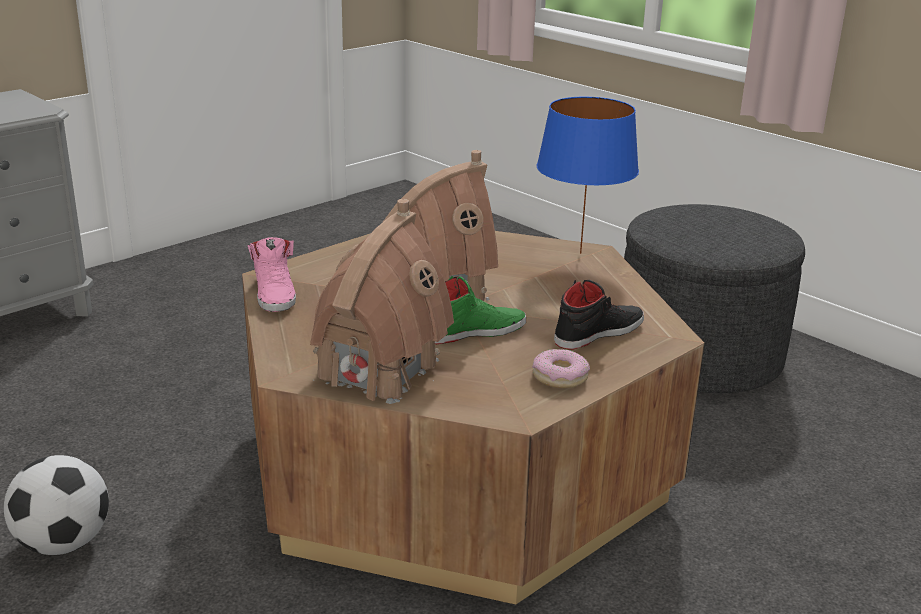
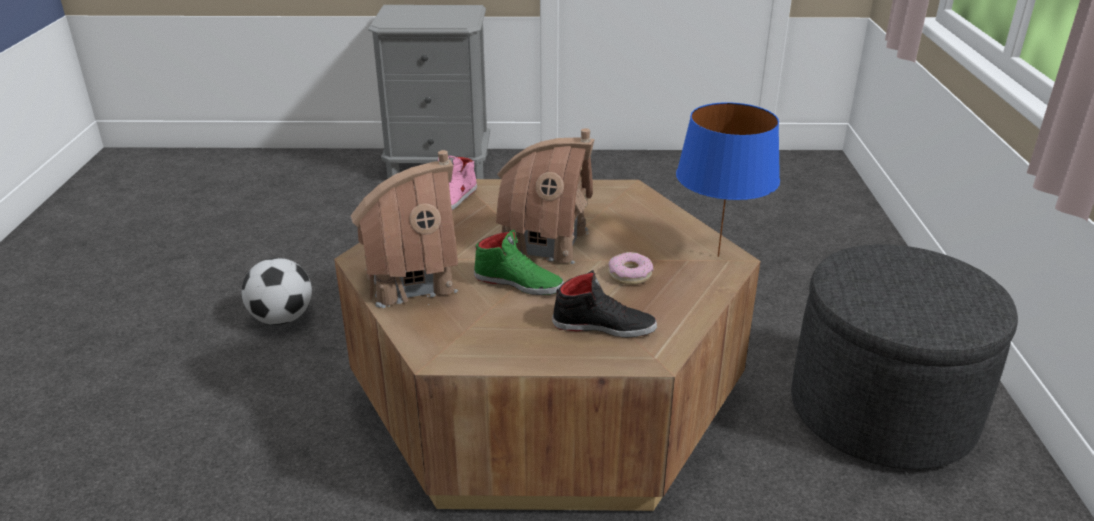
camera: 45 degrees right, 5 degrees up
(560, 377) = (510, 344): donut -> donut (629, 275)

